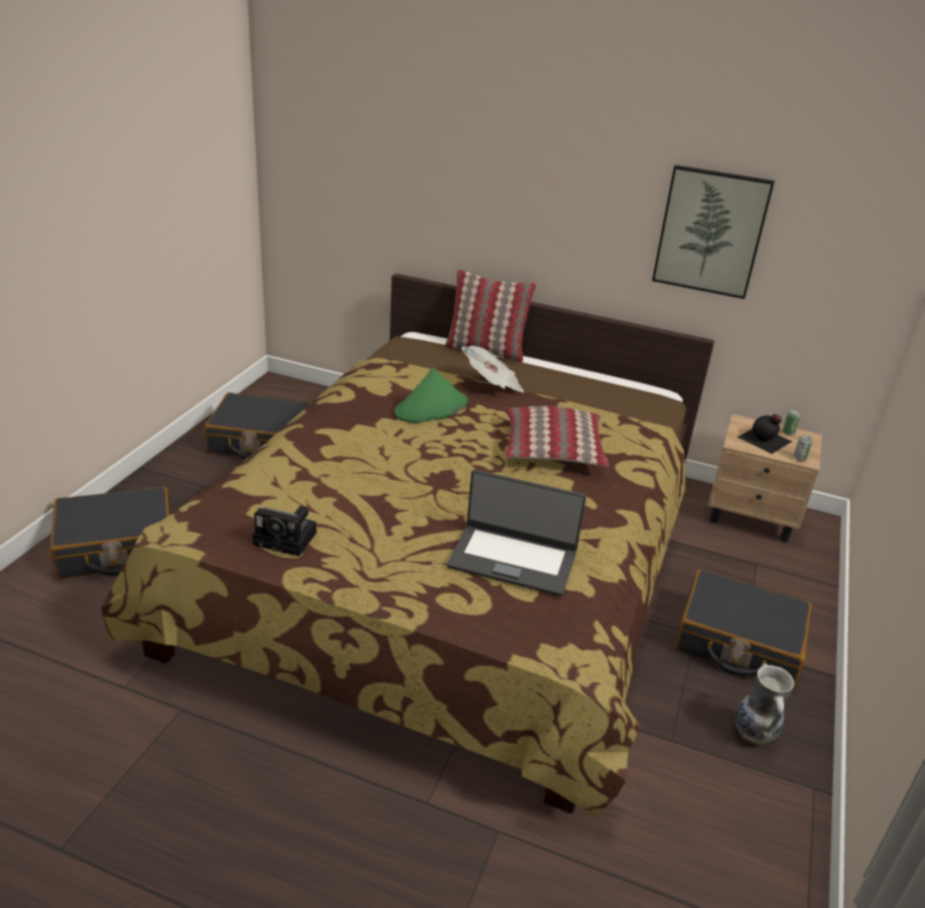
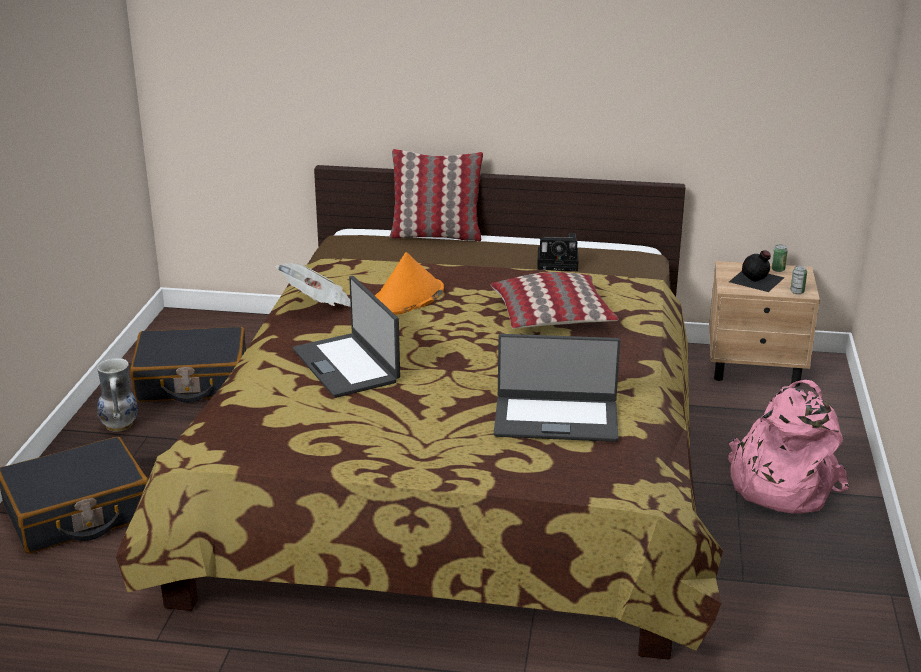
camera: 10 degrees left, 5 degrees down
(288, 538) = (319, 439): camera -> camera (559, 263)
(348, 466) = (347, 365): none -> laptop
(431, 408) = (407, 298): green hat -> orange hat
(492, 384) = (461, 266): newspaper -> newspaper (318, 304)
(711, 232) = (664, 70): picture -> none
(738, 642) = (779, 485): black suitcase -> pink backpack
(754, 734) = (821, 560): vase -> vase (120, 425)

